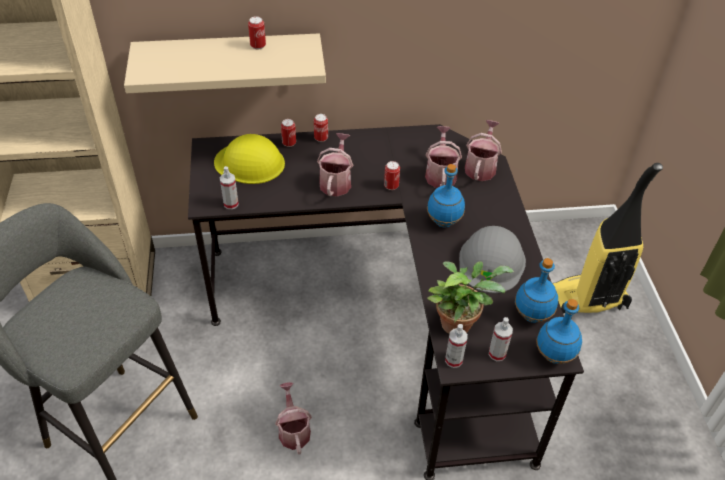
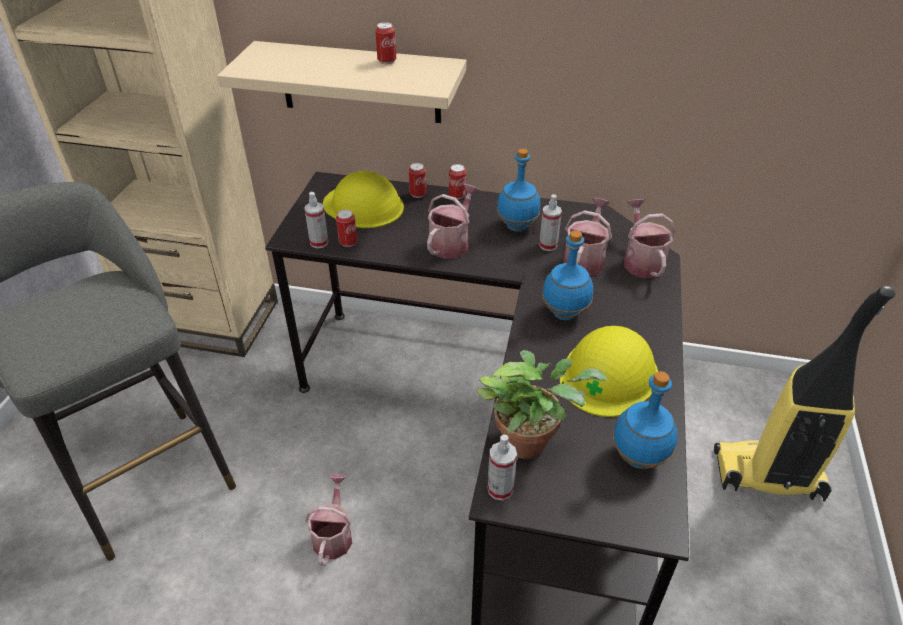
camera: 20 degrees right, 5 degrees down
(391, 186) = (516, 260): can -> can (348, 242)
(481, 167) = (641, 261): watering can -> watering can turned 45 degrees counterclockwise
(491, 261) = (609, 375): grey hard hat -> yellow hard hat
(497, 354) = (566, 497): spray bottle -> spray bottle (548, 245)
(554, 355) = (651, 523): blue bottle -> blue bottle (517, 226)

